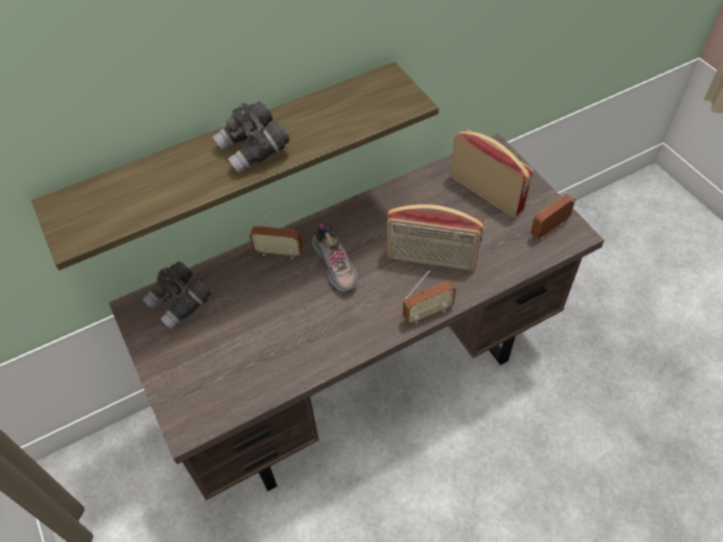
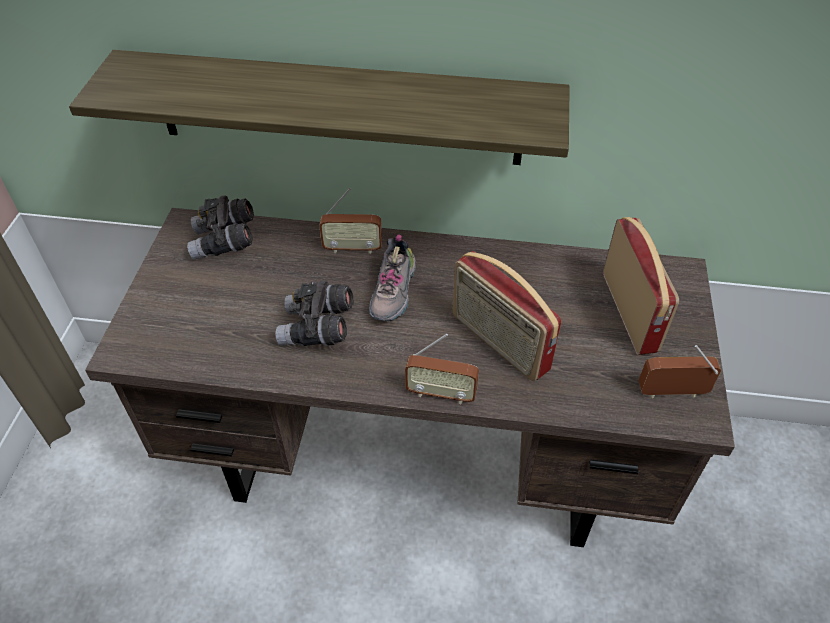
camera: 35 degrees right, 5 degrees down
(254, 150) = (332, 98): grey binoculars -> grey binoculars (317, 329)
(279, 252) = (352, 248): radio -> radio turned 45 degrees counterclockwise

